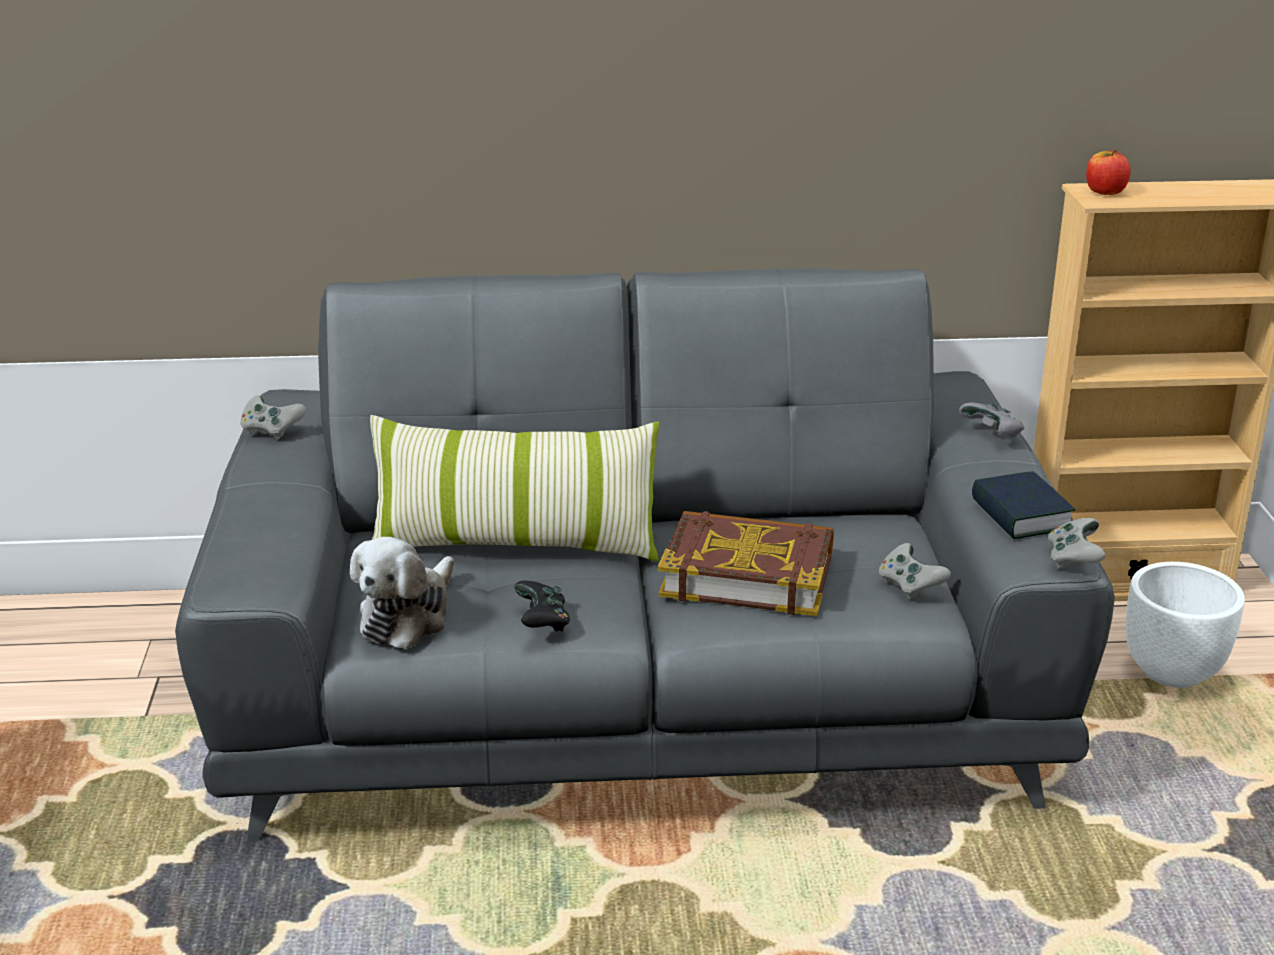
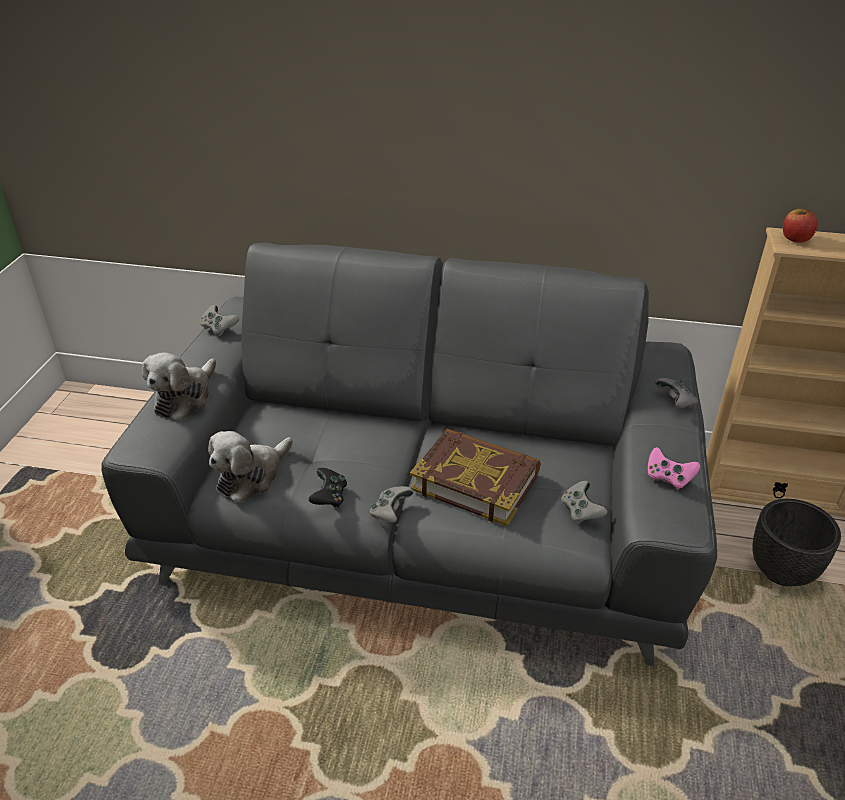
camera: 15 degrees right, 10 degrees up
(270, 519) = (185, 397): none -> plush toy
(515, 543) = (341, 429): pillow -> none
(1020, 515) = (668, 478): book -> pink game controller
(1073, 559) = (691, 526): grey game controller -> grey game controller (390, 512)
(1173, 674) = (781, 572): white planter -> black planter

